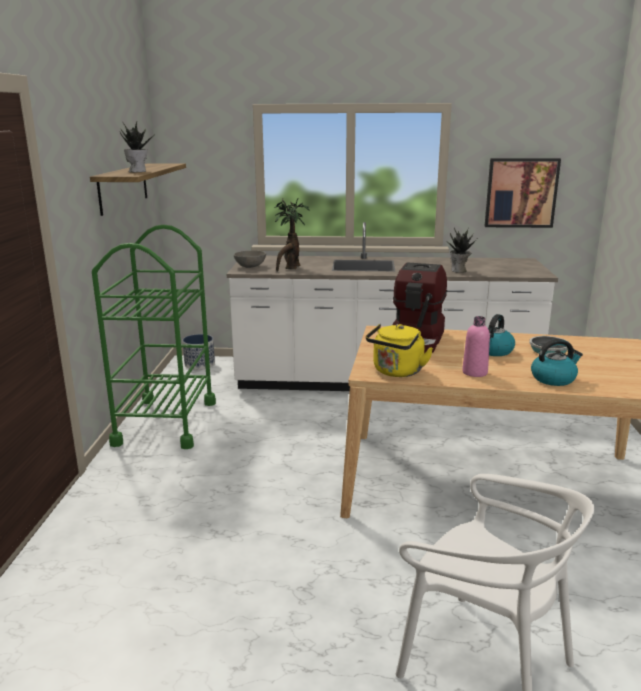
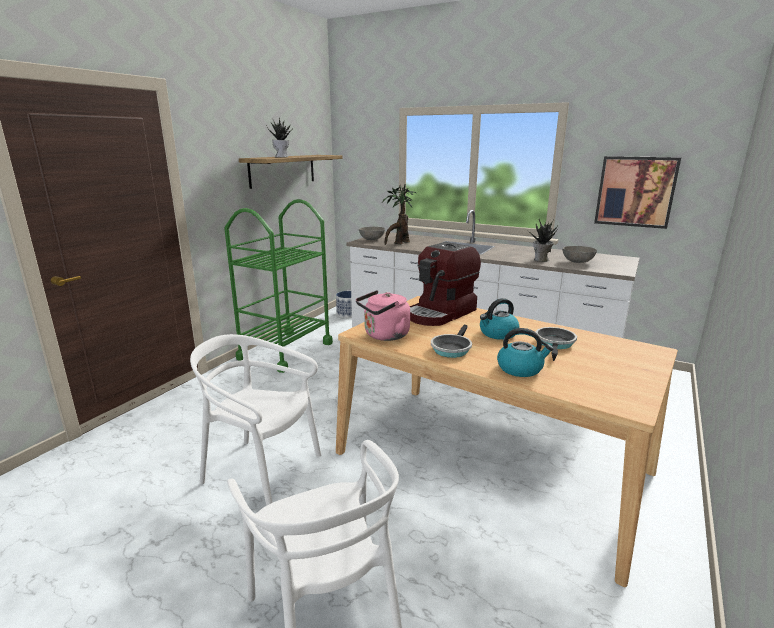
camera: 25 degrees right, 0 degrees up
(282, 560) = (262, 472): none -> white chair
(396, 372) = (384, 336): yellow kettle -> pink kettle
(474, 372) = (451, 349): pink bottle -> frying pan
(493, 269) = (578, 262): none -> grey bowl

